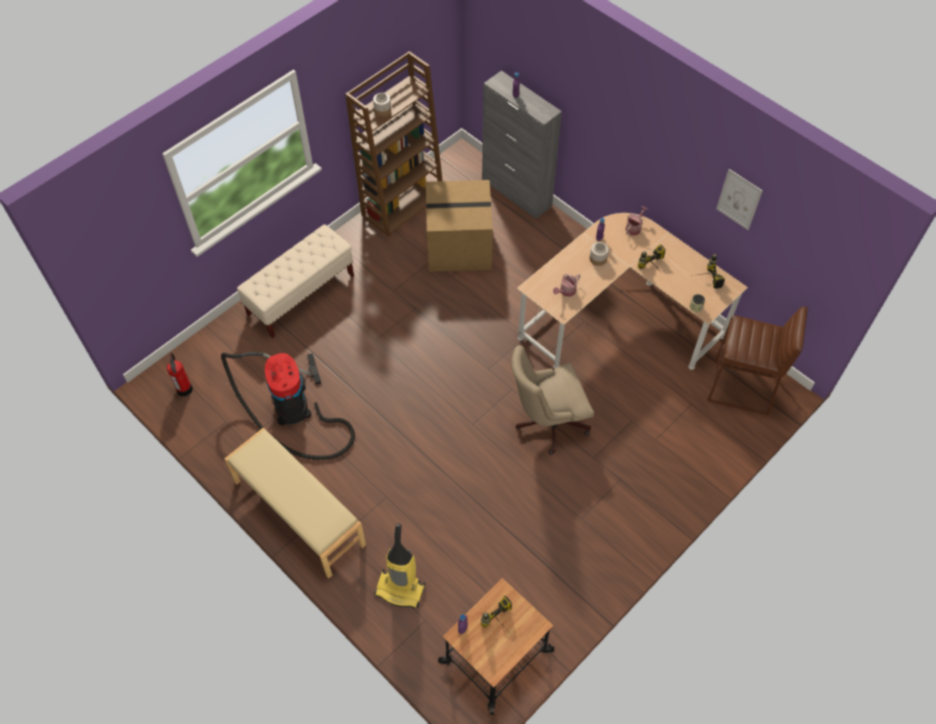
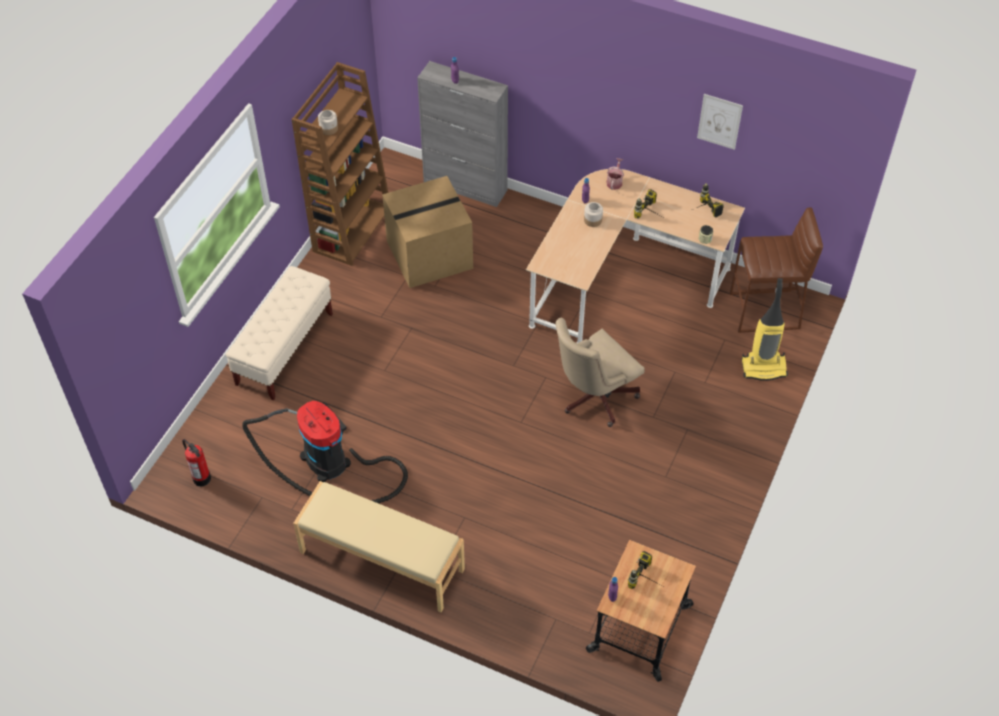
camera: 20 degrees left, 5 degrees down
(401, 589) = (518, 598): vacuum cleaner -> vacuum cleaner (764, 367)
(566, 291) = (576, 259): watering can -> none

